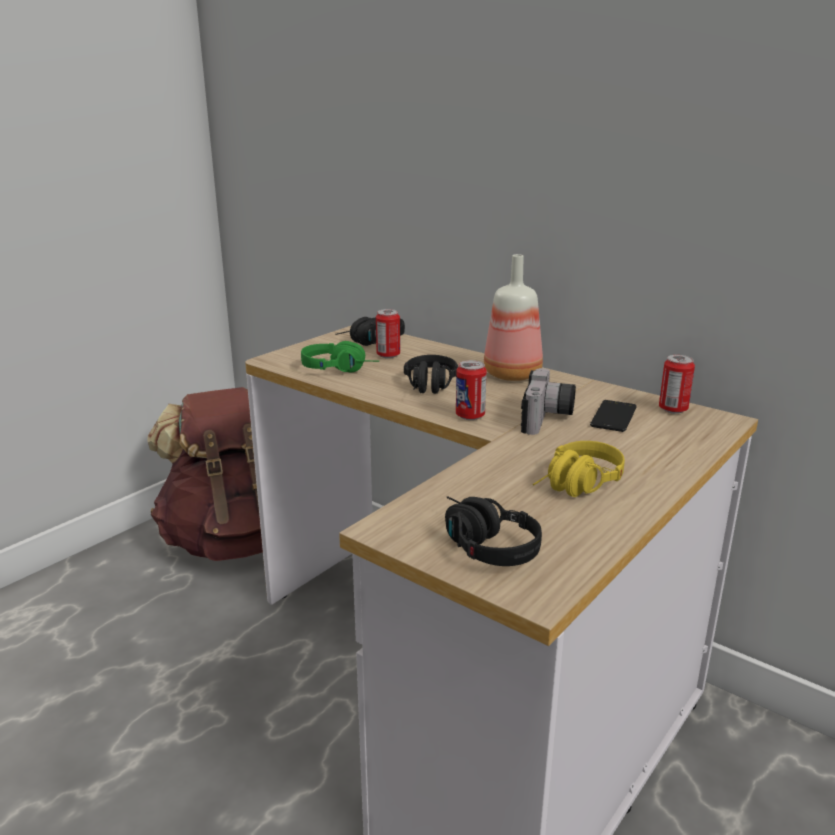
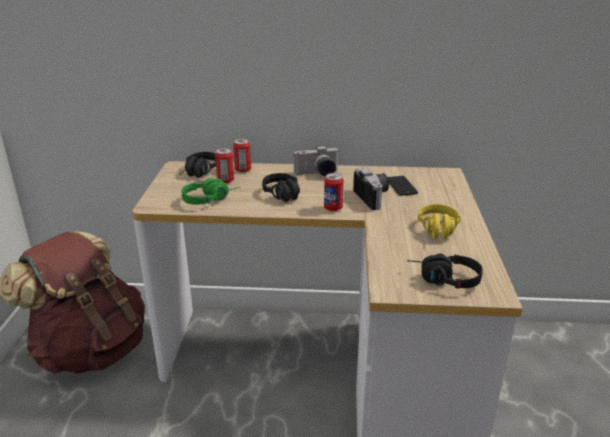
camera: 35 degrees left, 5 degrees up
(514, 374) = (317, 174): bottle -> camera
(673, 409) = (421, 173): can -> can (243, 170)

